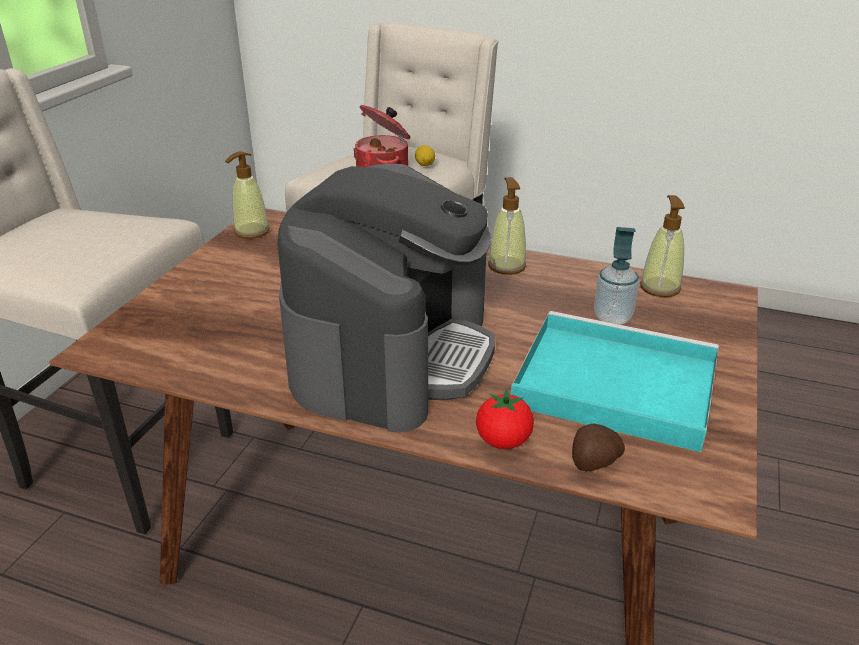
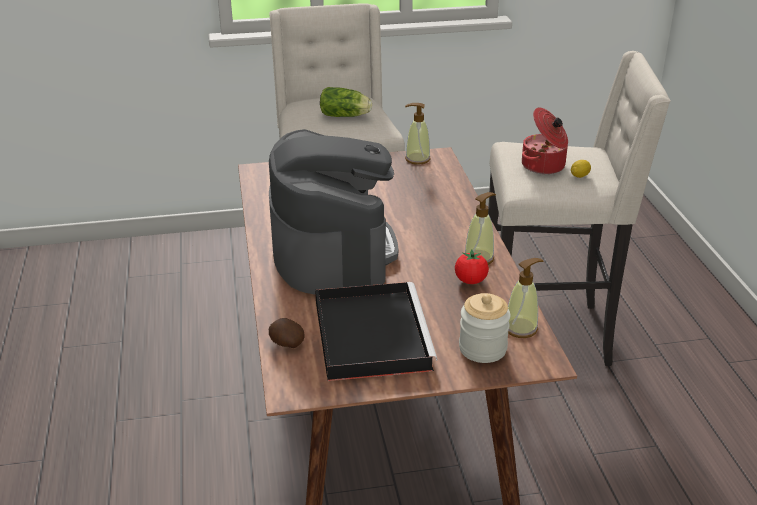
camera: 60 degrees right, 0 degrees up
(90, 232) = (346, 116): none -> lettuce
(393, 353) = (332, 251): coffee machine -> coffee machine turned 90 degrees counterclockwise
(503, 441) = (281, 310): tomato -> tomato (470, 281)
(611, 384) = (370, 333): turquoise tray -> black tray
(612, 317) = (453, 317): soap dispenser -> none
(685, 320) = (482, 348): none -> jar

